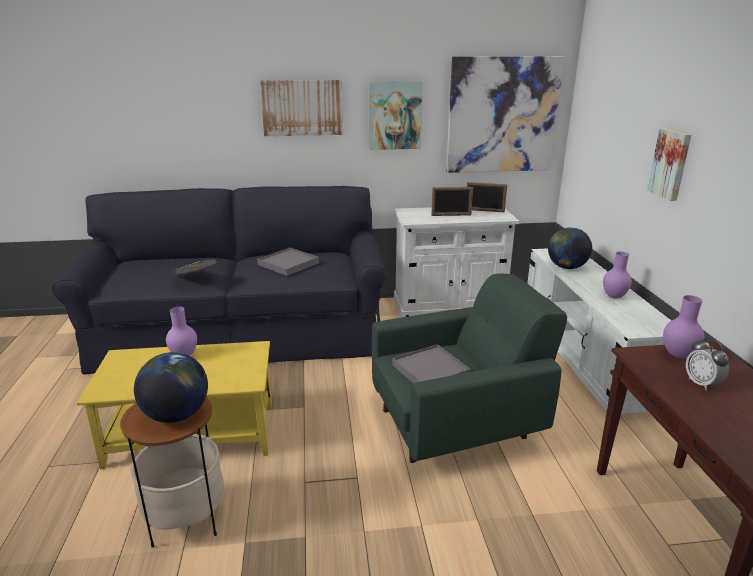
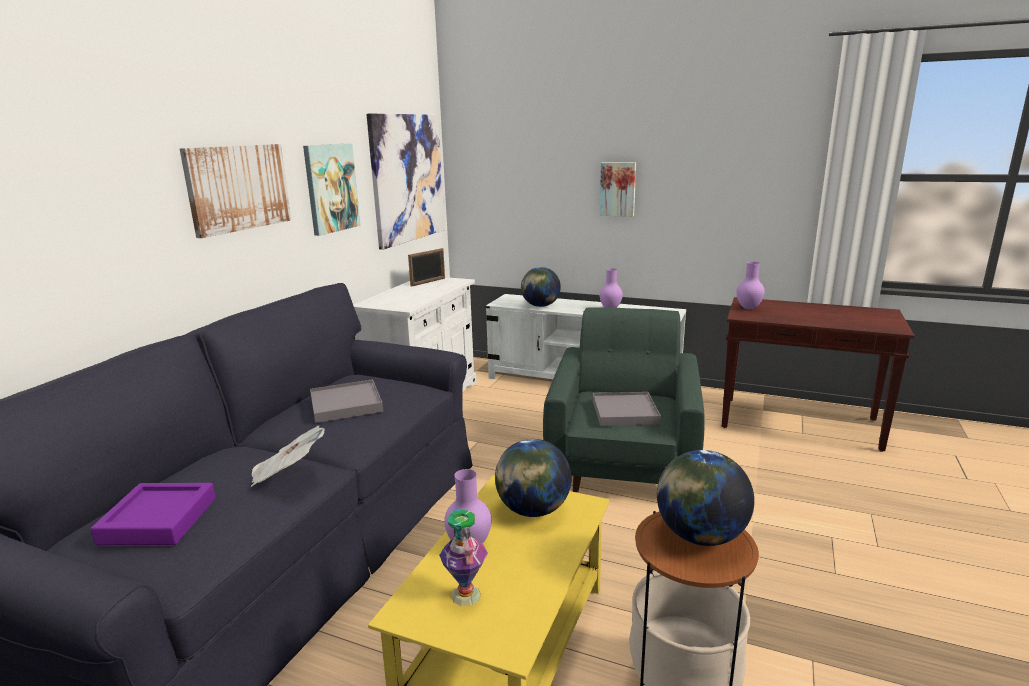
camera: 60 degrees left, 5 degrees down
(137, 367) = (465, 595): none -> vase
(141, 269) = (158, 520): none -> purple tray
(233, 365) = (533, 510): none -> globe
(451, 215) = (418, 293): picture frame -> none
(702, 384) = (788, 313): alarm clock -> none

